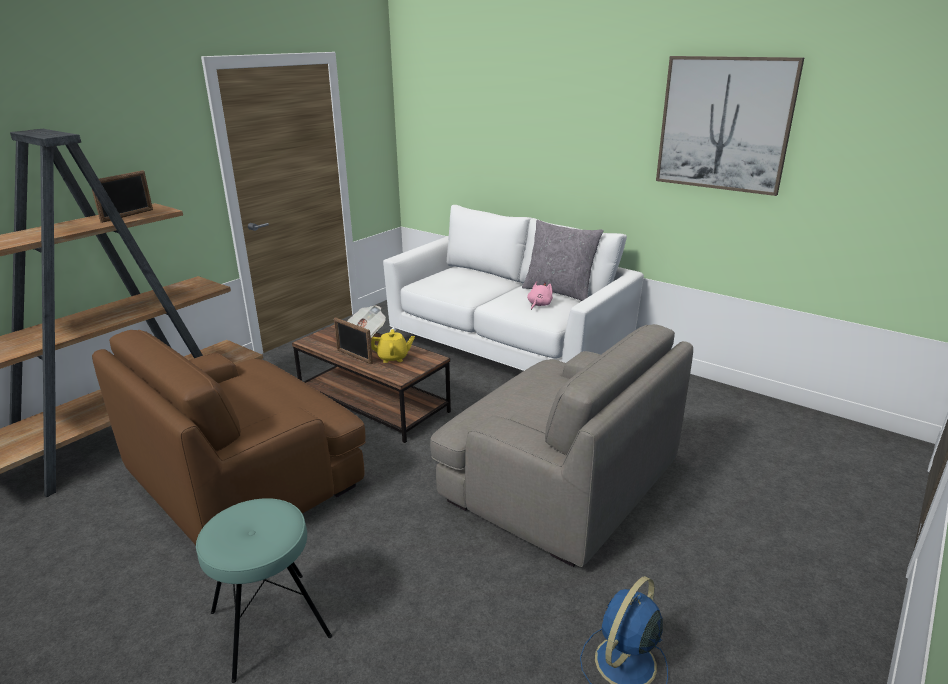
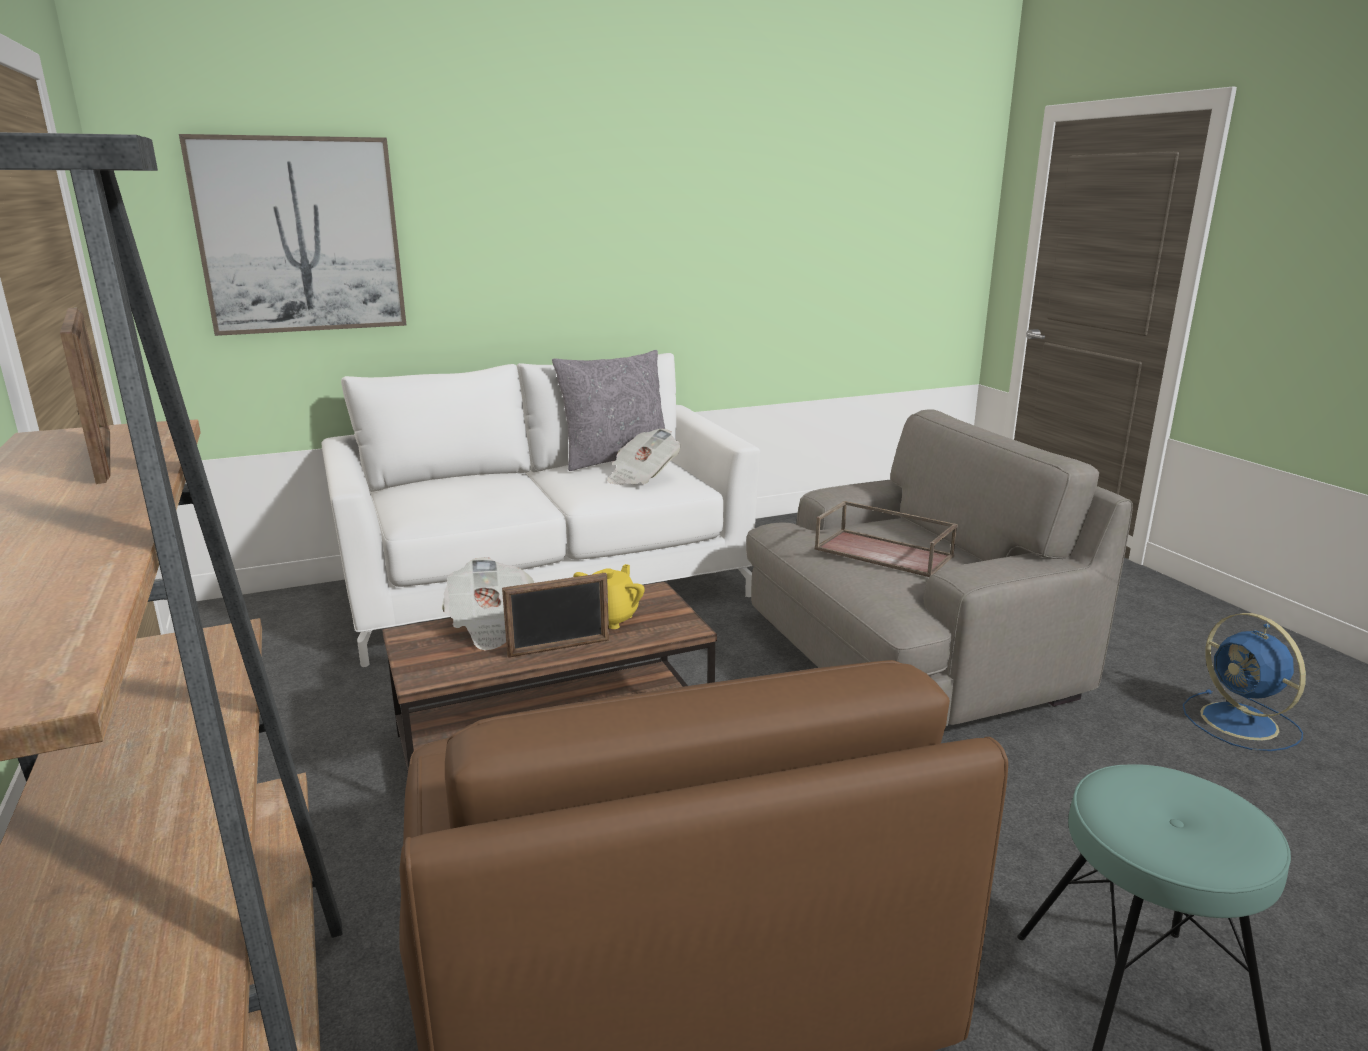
camera: 60 degrees left, 5 degrees down
(533, 399) = (885, 552): none -> brown tray
(539, 305) = (642, 477): pink plush toy -> newspaper
(724, 124) = (753, 189): picture -> picture (300, 236)

